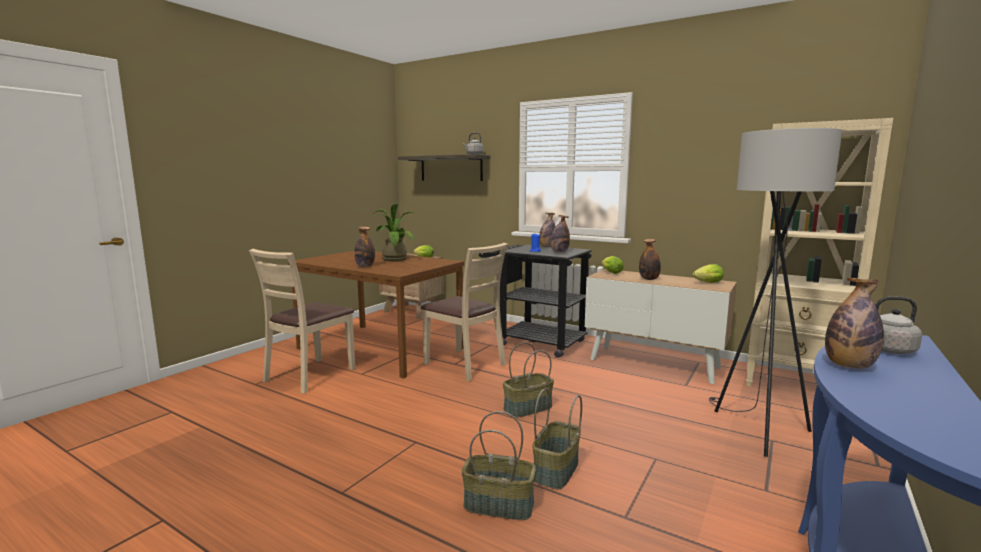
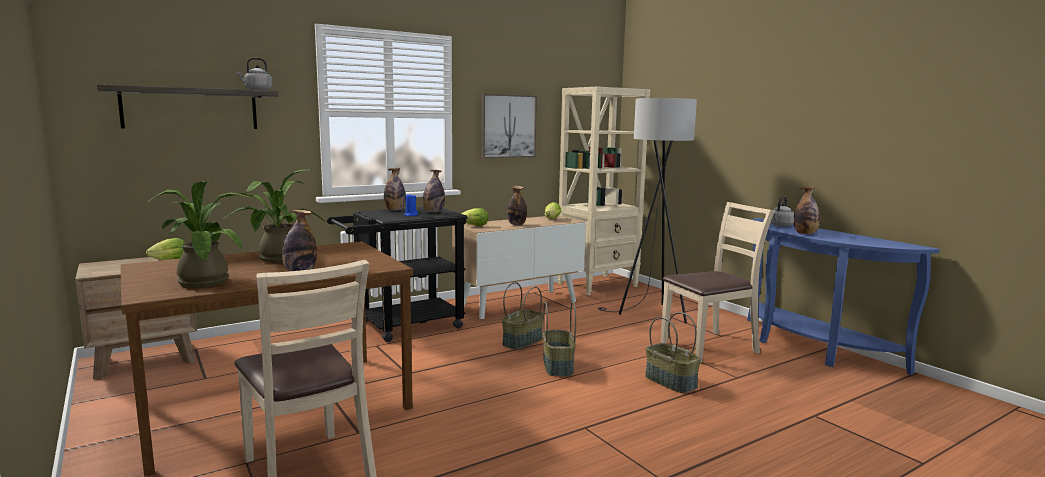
camera: 65 degrees left, 0 degrees up
(336, 260) = (204, 280): none -> potted plant
(465, 365) = (418, 369): beige chair -> beige chair (709, 347)
(499, 504) = (709, 412): basket -> basket (522, 341)
(694, 177) = (508, 126): none -> picture

